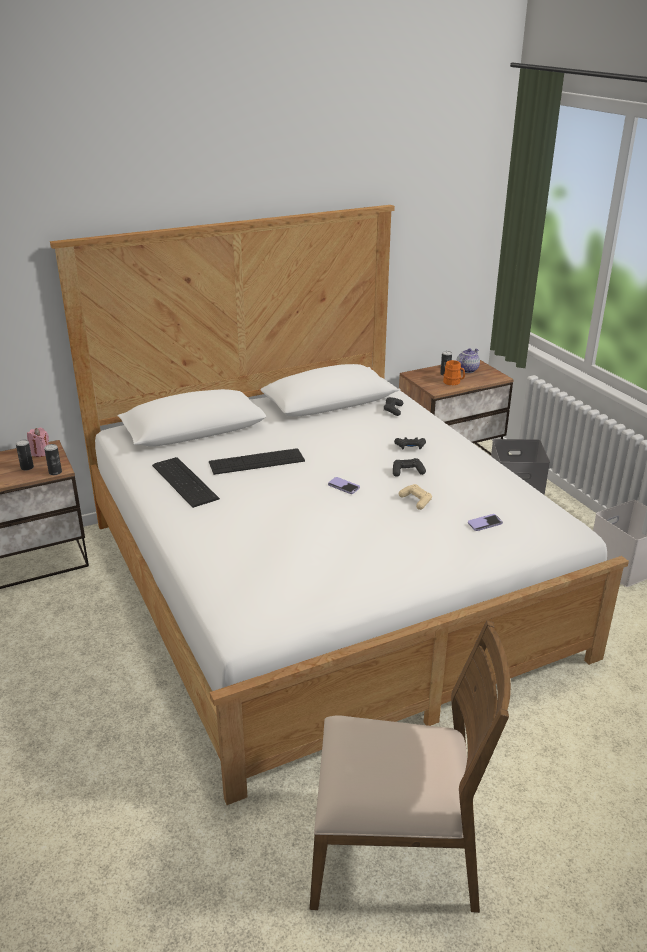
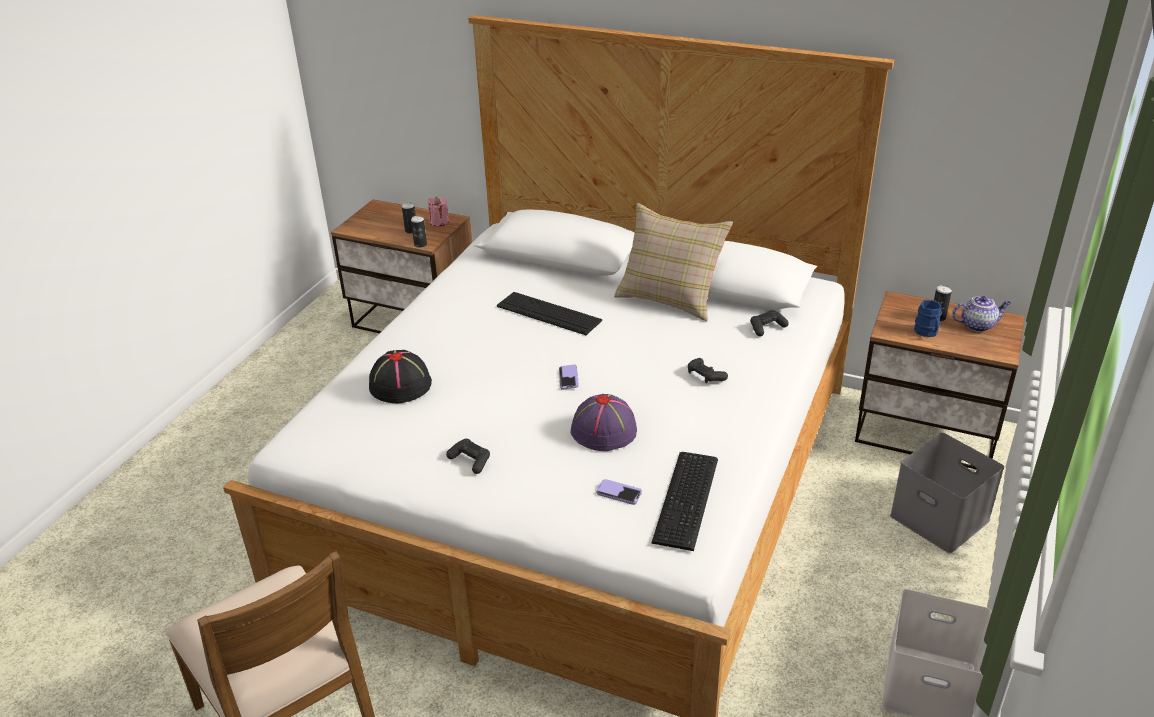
camera: 50 degrees right, 5 degrees up
(186, 481) = (468, 300): keyboard -> keyboard (689, 499)
(249, 547) = (400, 384): none -> black hat
(310, 420) = (670, 297): none -> beige pillow
(407, 472) = (652, 398): black game controller -> black game controller (470, 460)
(416, 501) = (604, 431): beige game controller -> purple hat
(453, 383) = (927, 332): orange mug -> blue mug

